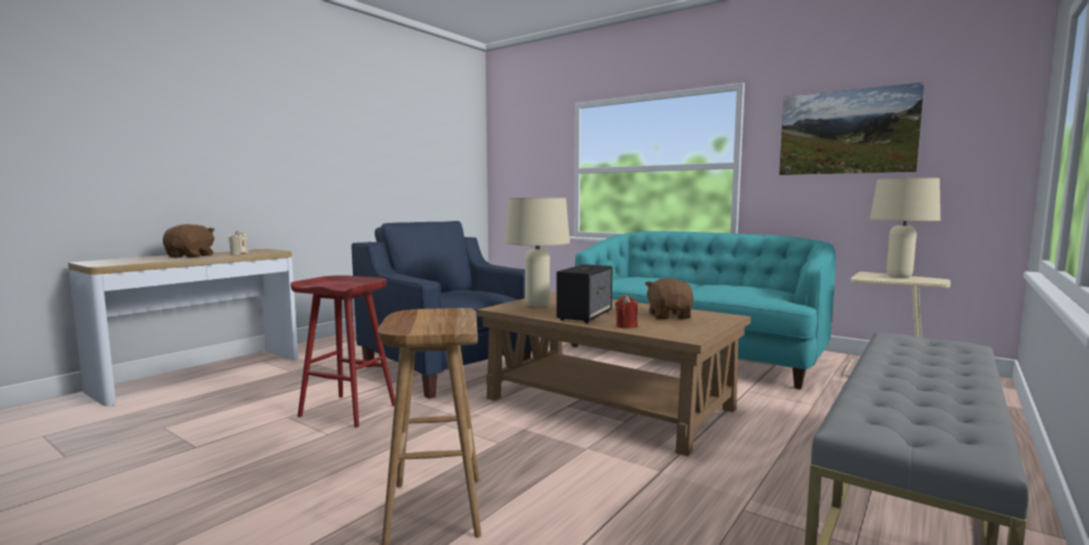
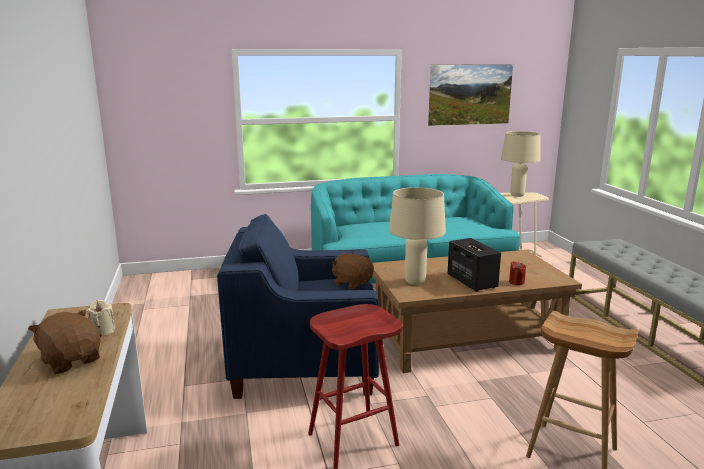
camera: 50 degrees left, 10 degrees up
(669, 316) = (502, 264): brown plush toy -> brown plush toy (352, 283)

